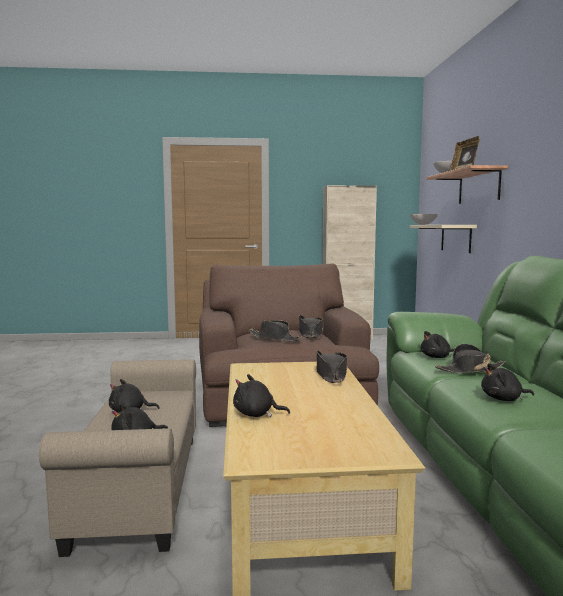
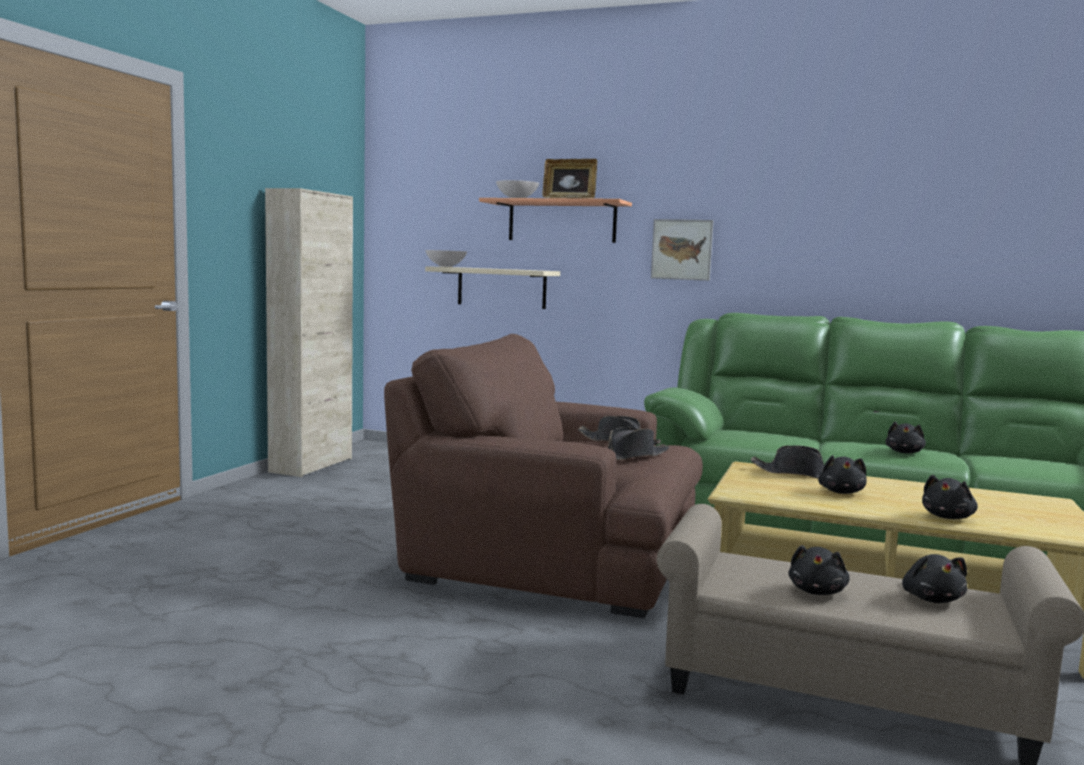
camera: 65 degrees left, 0 degrees up
(437, 357) = (746, 437): black plush toy -> black plush toy (841, 492)
(469, 370) = (803, 440): black hat -> none
(530, 201) = (681, 249): none -> picture

